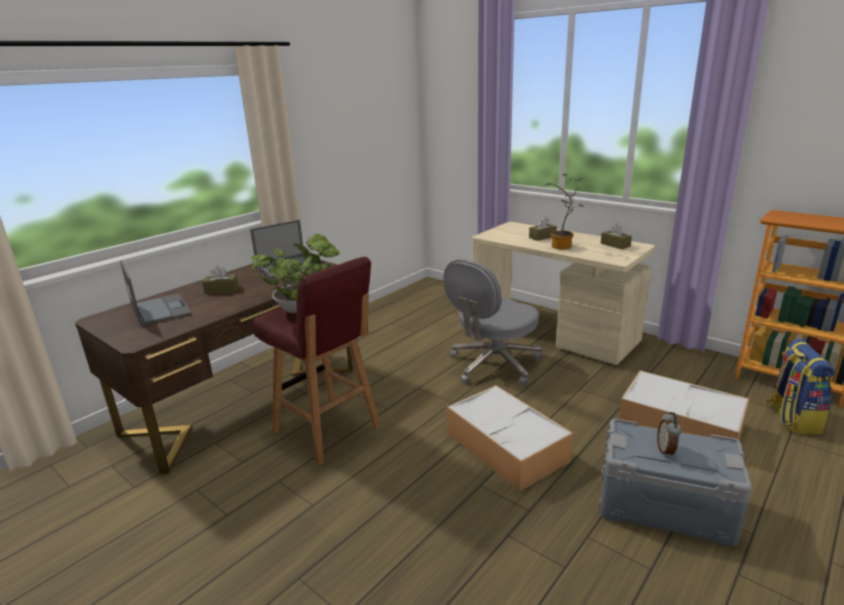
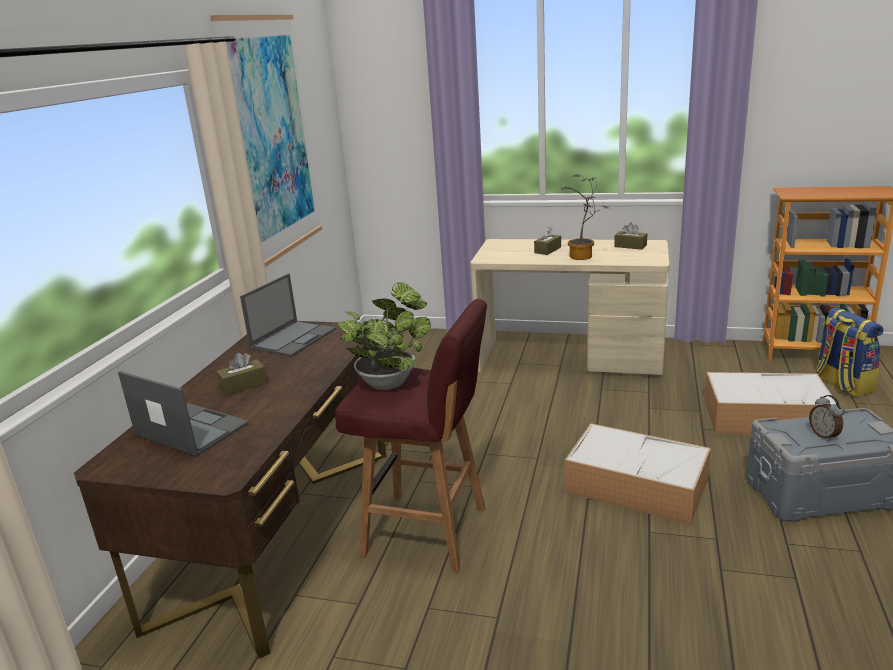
camera: 25 degrees left, 0 degrees up
(334, 121) = (272, 138): none -> picture
(493, 365) = (541, 407): grey office chair -> none

